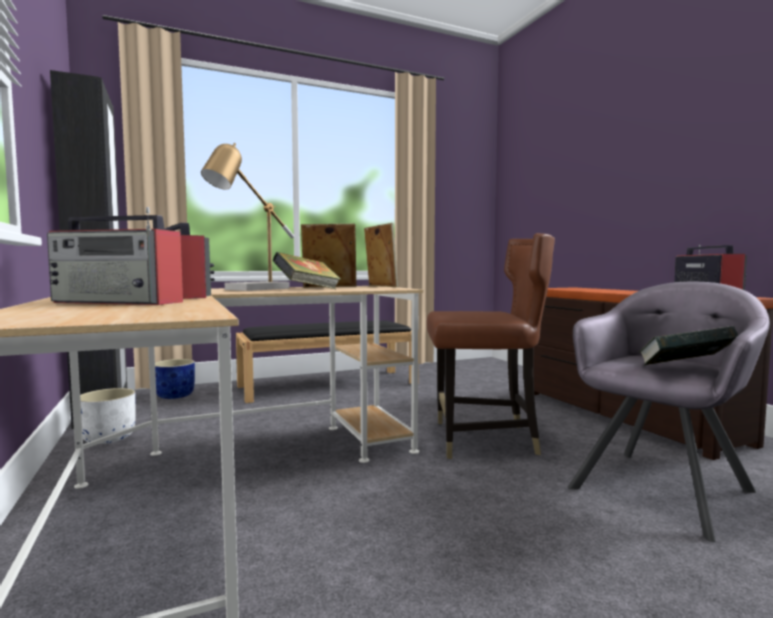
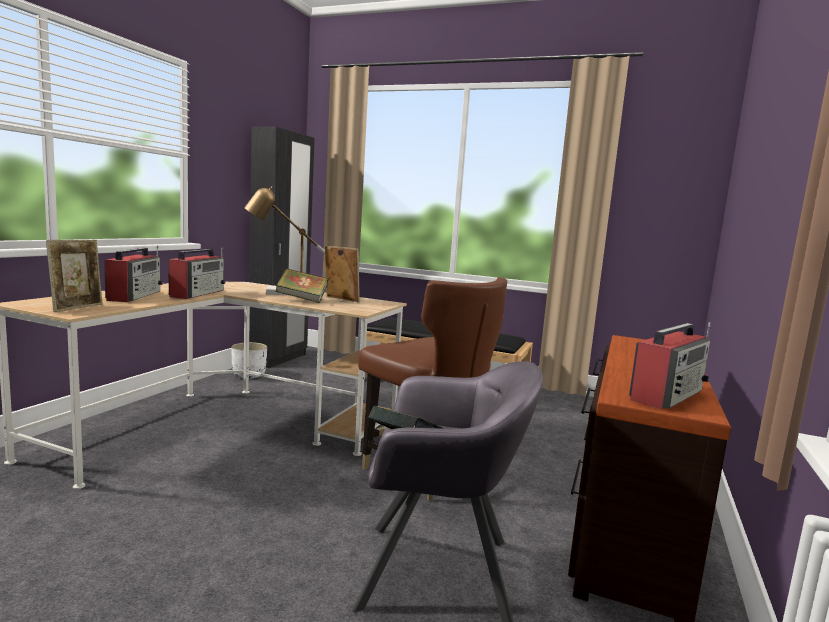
camera: 45 degrees right, 5 degrees up
(119, 302) = (135, 296): radio -> radio turned 150 degrees counterclockwise
(174, 395) = (333, 360): blue planter -> none
(380, 287) = (378, 305): picture frame -> picture frame (77, 308)

